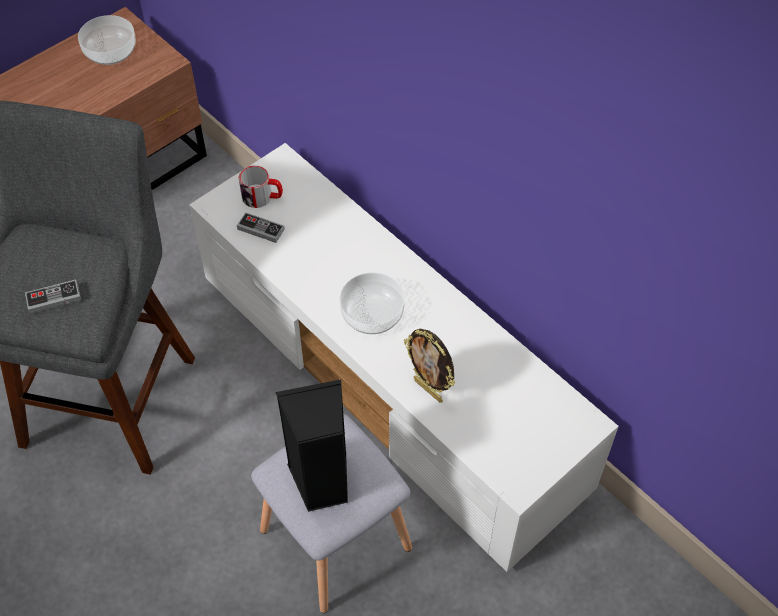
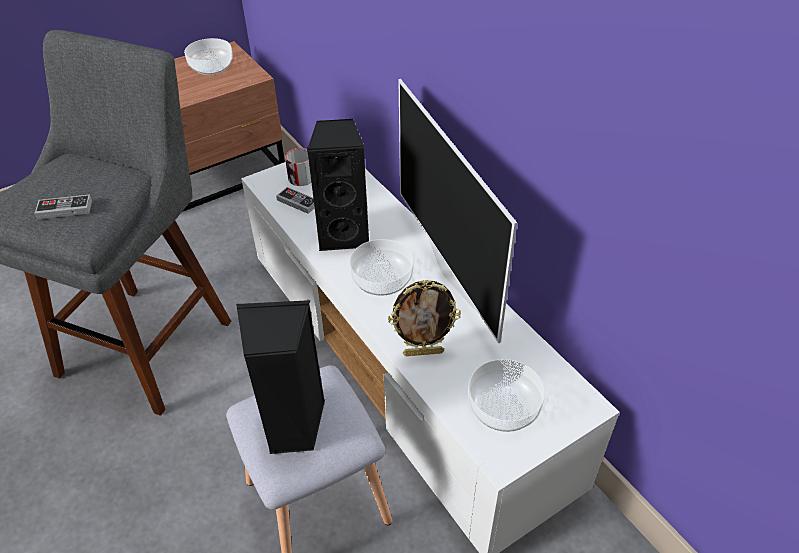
camera: 10 degrees right, 10 degrees down
(321, 265) = (344, 235): none -> black speaker
(429, 390) = (423, 352): picture frame -> picture frame turned 60 degrees counterclockwise
(443, 296) = (453, 272): none -> television
(513, 437) = (503, 408): none -> bowl

